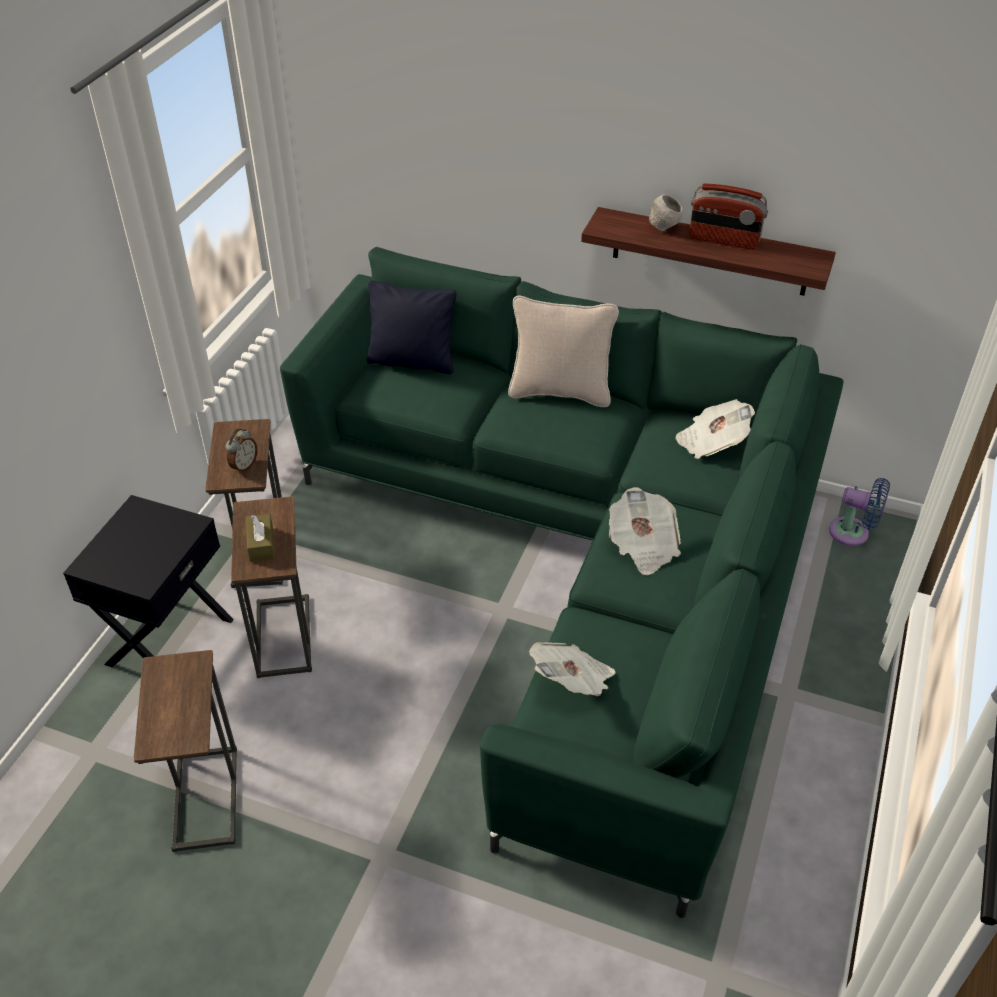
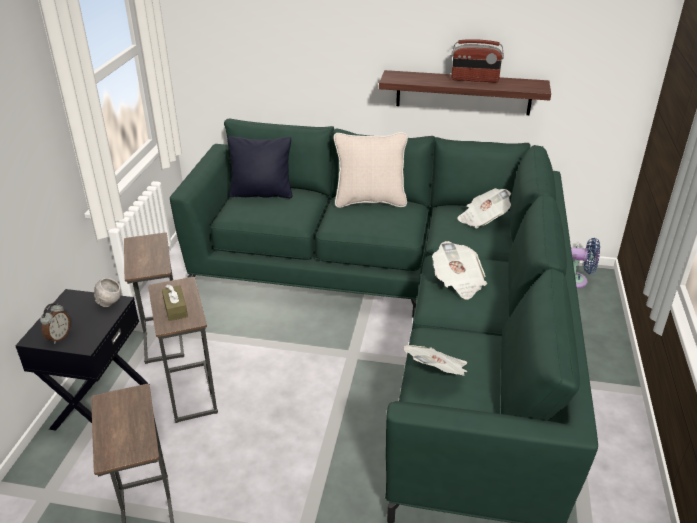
camera: 10 degrees left, 10 degrees down
(244, 466) = (152, 262): alarm clock -> alarm clock (59, 337)
(664, 228) = (432, 76): grey bowl -> grey bowl (110, 304)

